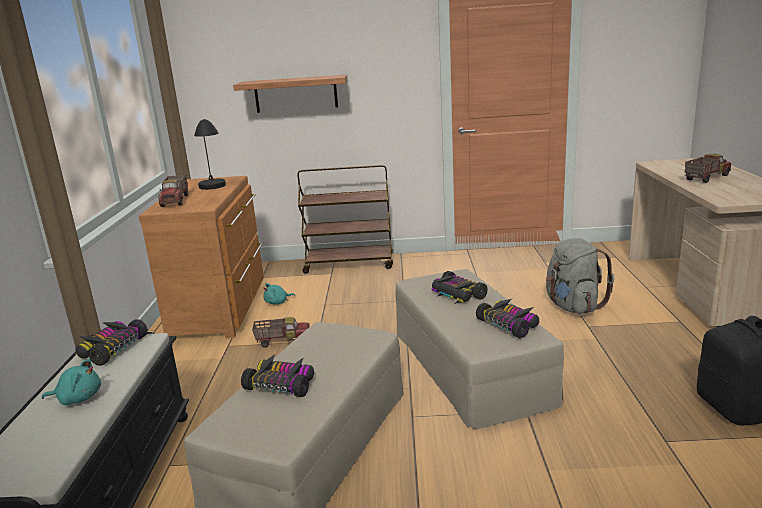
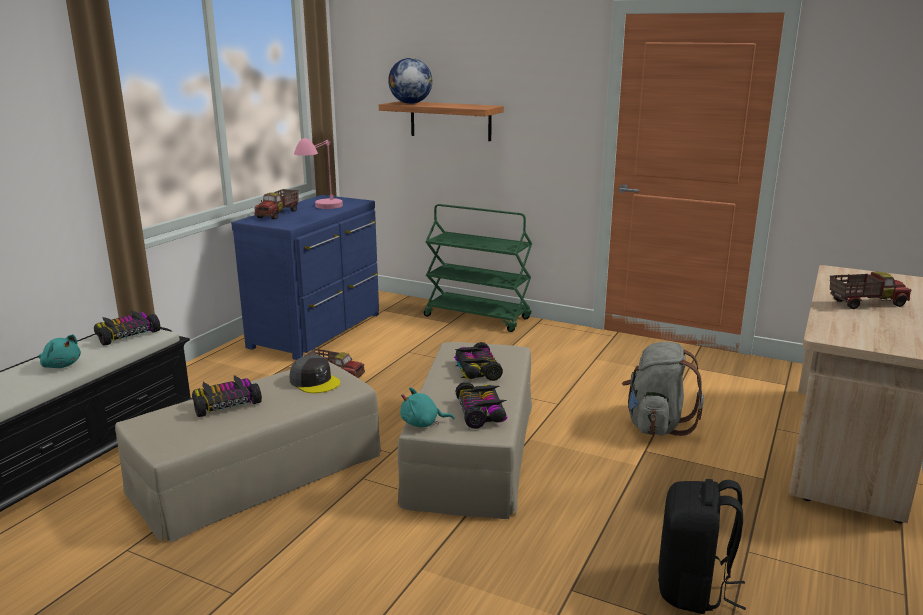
camera: 25 degrees right, 0 degrees up
(214, 191) = (321, 211): black table lamp -> pink table lamp
(222, 308) = (319, 330): brown dresser -> blue dresser
(261, 81) = (410, 103): none -> globe
(278, 302) = (370, 338): turquoise plush toy -> turquoise plush toy (422, 423)
(281, 385) = (226, 404): toy car -> toy car turned 75 degrees counterclockwise
(337, 341) = (315, 381): none -> grey cap
(350, 264) = (478, 317): brown cart -> green cart

